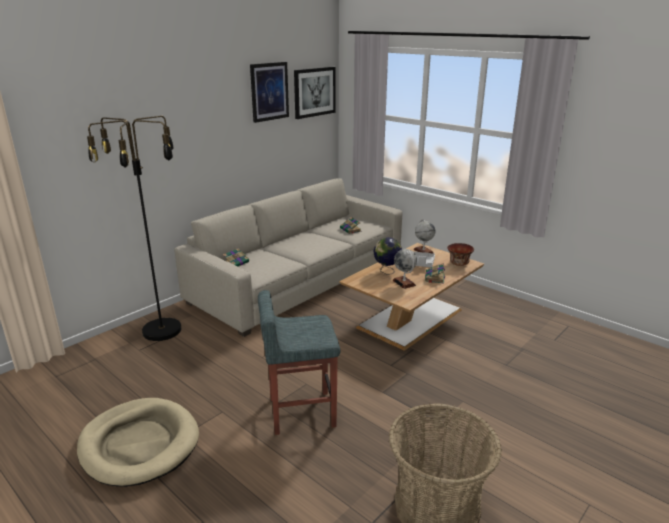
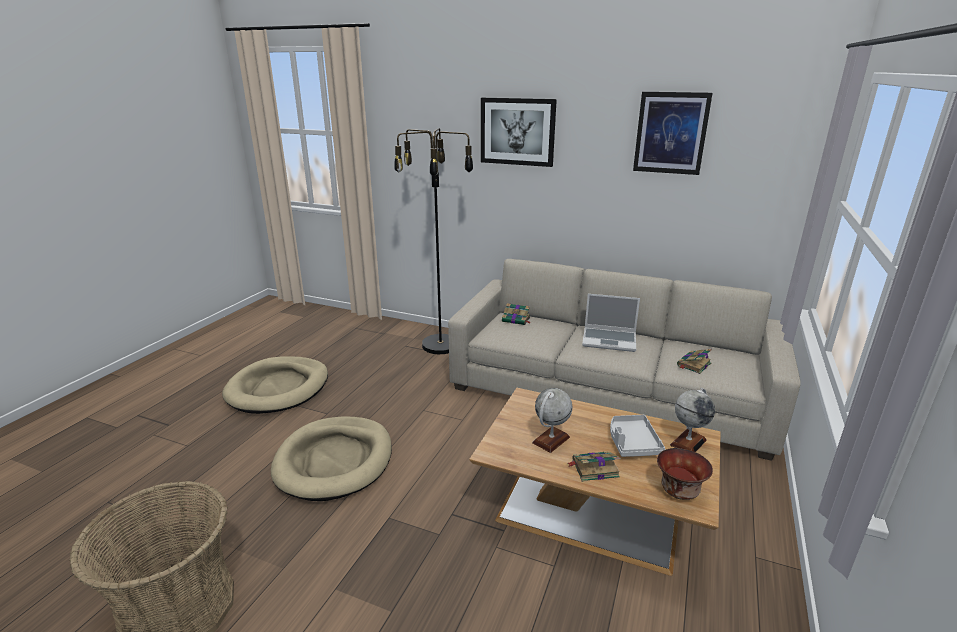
camera: 70 degrees right, 0 degrees up
(300, 412) = (334, 461): grey stool -> beige dog bed
(301, 242) = (610, 340): none -> laptop
(314, 92) = (769, 147): picture -> picture (517, 131)
(386, 271) = (576, 418): globe -> none

